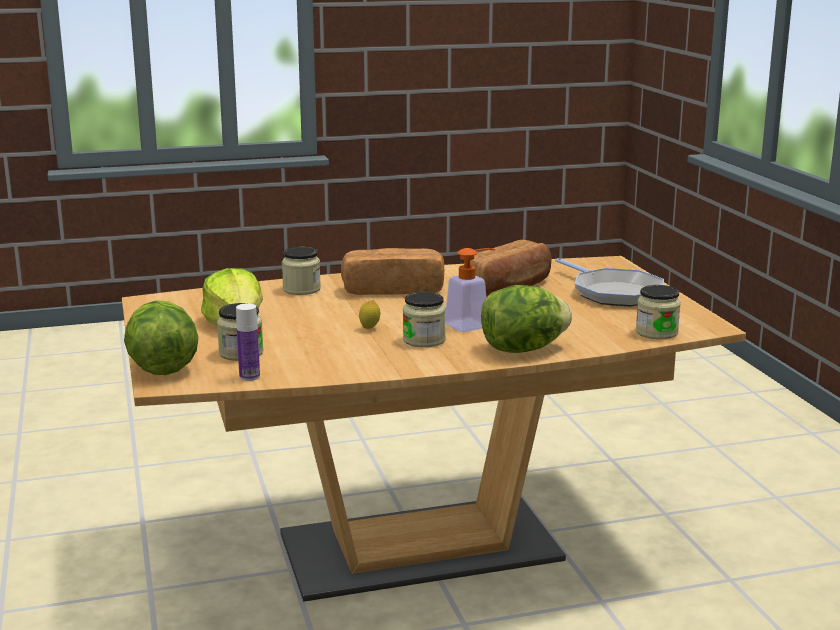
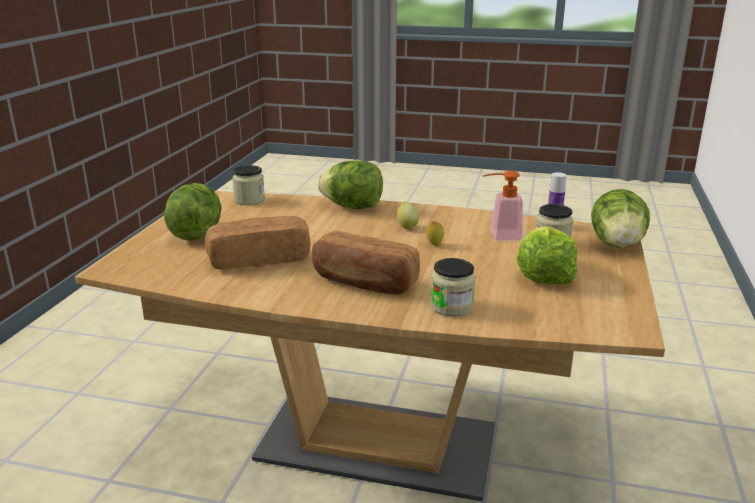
camera: 150 degrees left, 5 degrees up
(424, 340) = (407, 226): jar -> lemon
(472, 325) = (354, 231): soap dispenser -> soap dispenser (499, 236)
(613, 293) = (196, 234): frying pan -> lettuce

